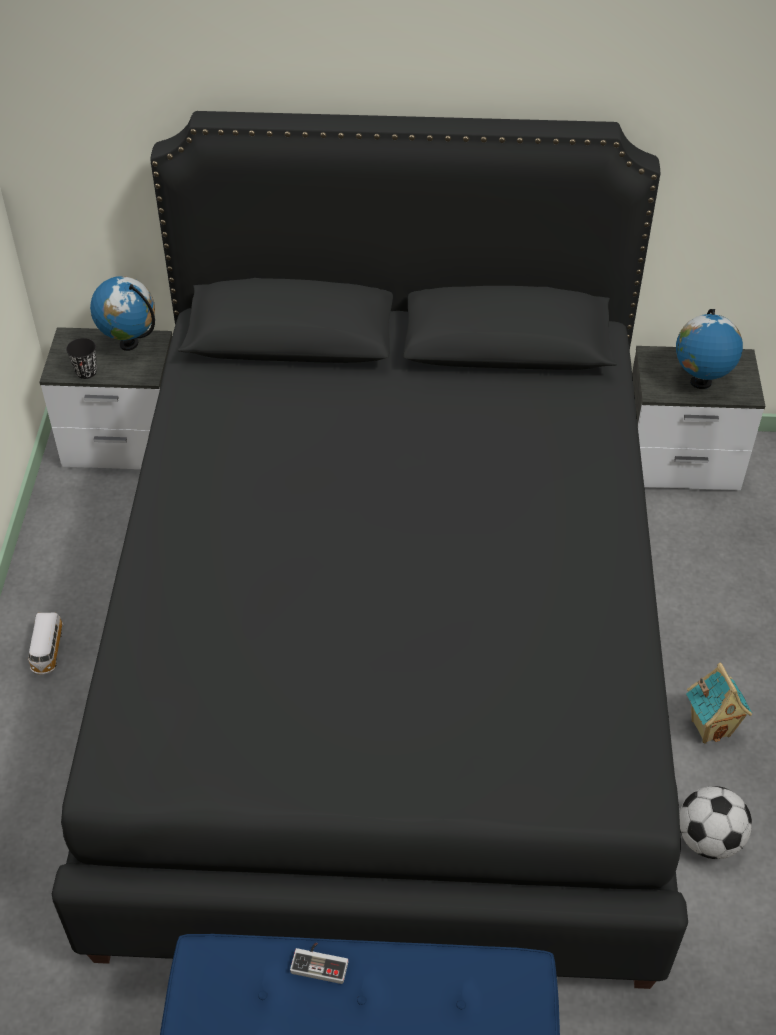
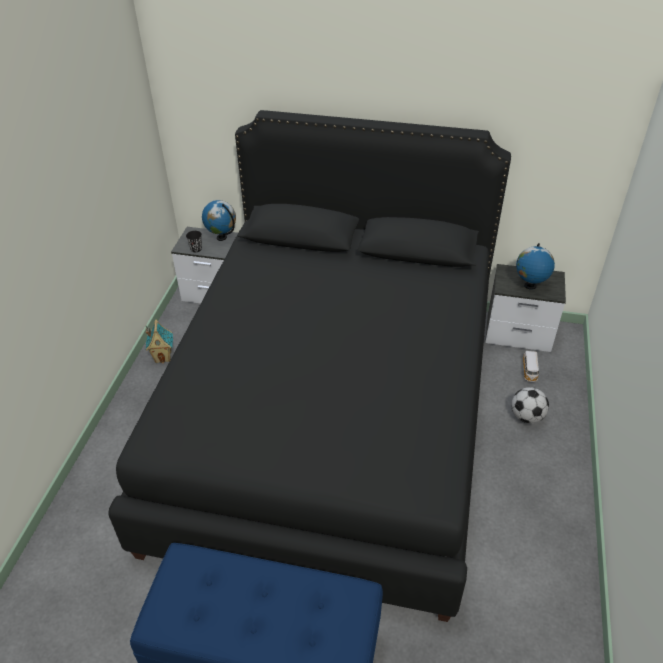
camera: 10 degrees right, 5 degrees down
(47, 651) = (151, 392): toy car -> toy car (529, 371)
(320, 962) = (245, 569): game controller -> none
(708, 840) = (498, 541): football -> football (526, 417)
(710, 727) = (510, 478): toy house -> toy house (163, 357)

